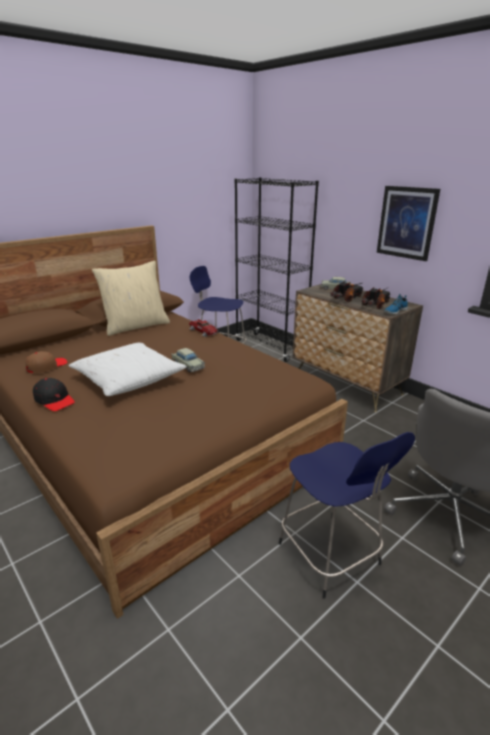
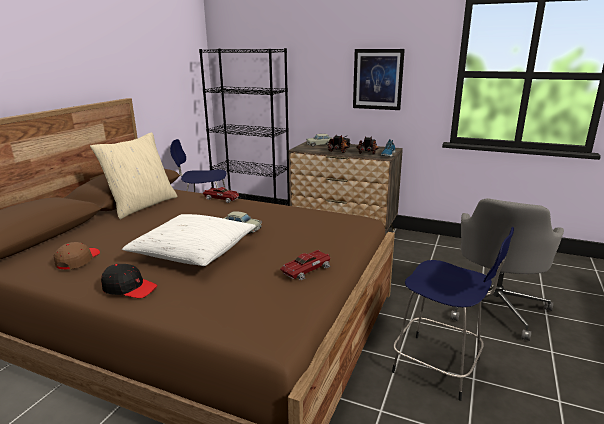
camera: 25 degrees left, 5 degrees down
(199, 420) = (306, 269): none -> toy car

